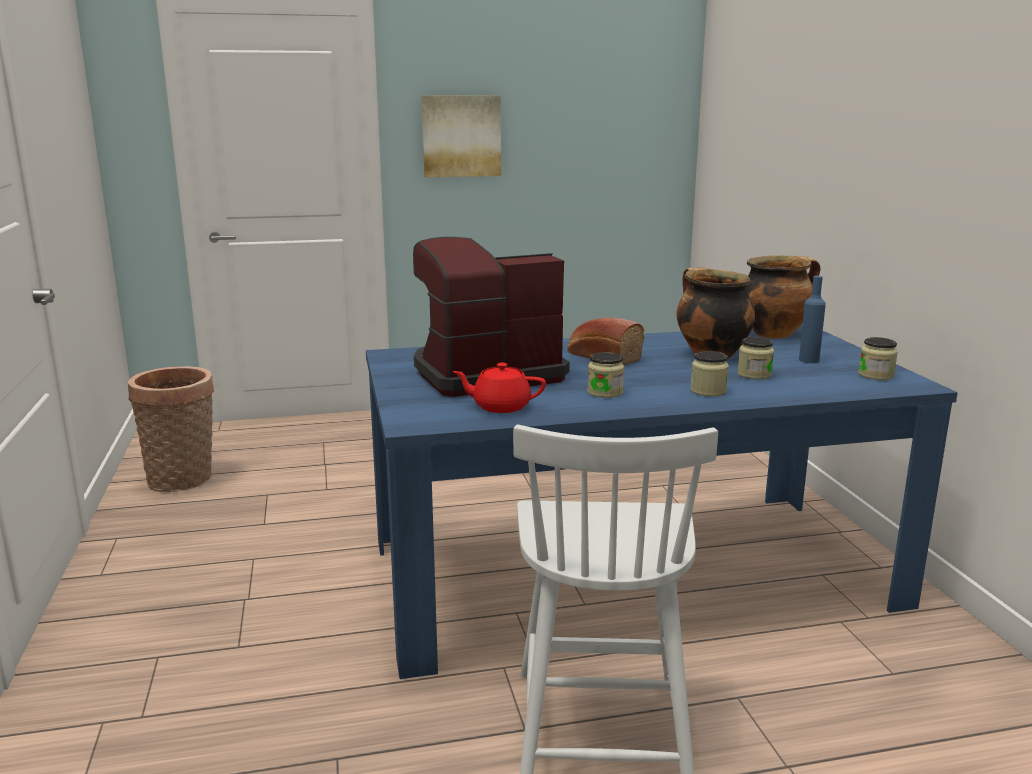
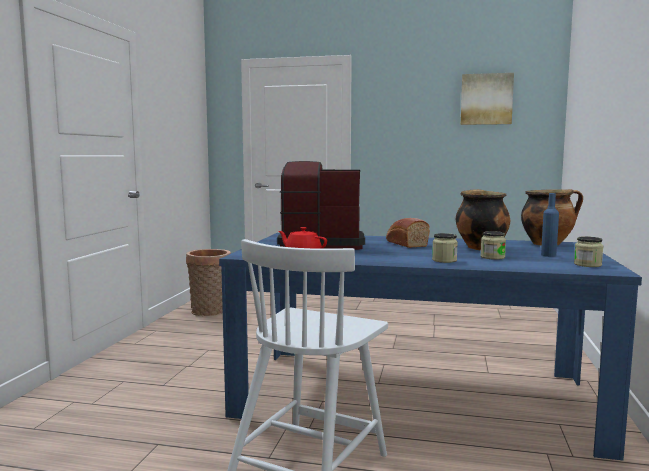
camera: 25 degrees right, 10 degrees down
(461, 136) = (399, 131): picture -> picture (486, 99)
(605, 392) = (375, 255): jar -> none

